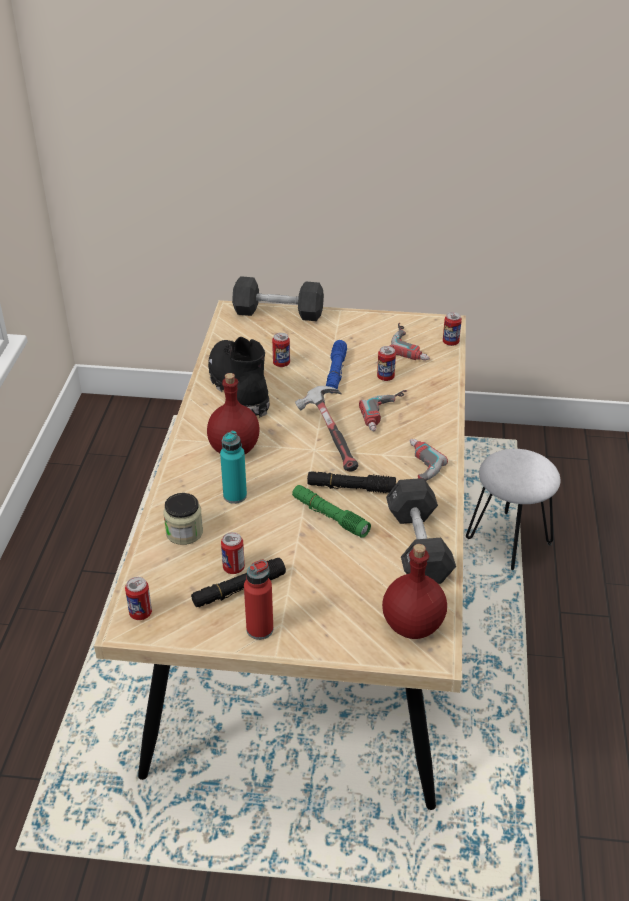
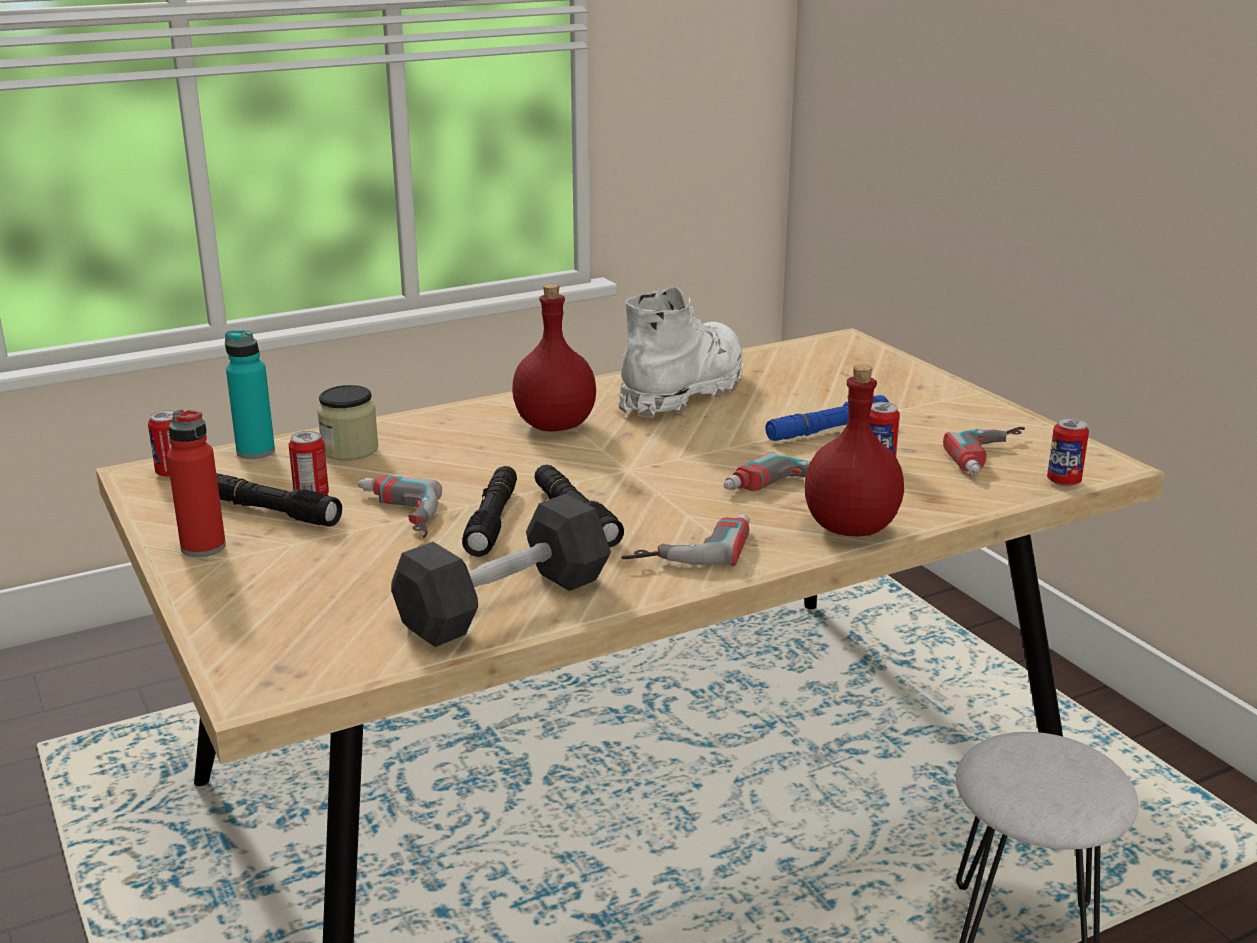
camera: 55 degrees right, 15 degrees down
(235, 496) = (459, 454): turquoise bottle -> turquoise bottle (255, 452)
(239, 389) = (684, 392): black boot -> white boot
(278, 312) = (894, 362): black dumbbell -> none
(281, 363) = (784, 396): can -> none
(290, 548) = (392, 517): none -> power drill
(330, 436) = (674, 470): hammer -> none
(330, 516) = (492, 521): green flashlight -> black flashlight
(412, 624) = (312, 651): red bottle -> red bottle (851, 527)

